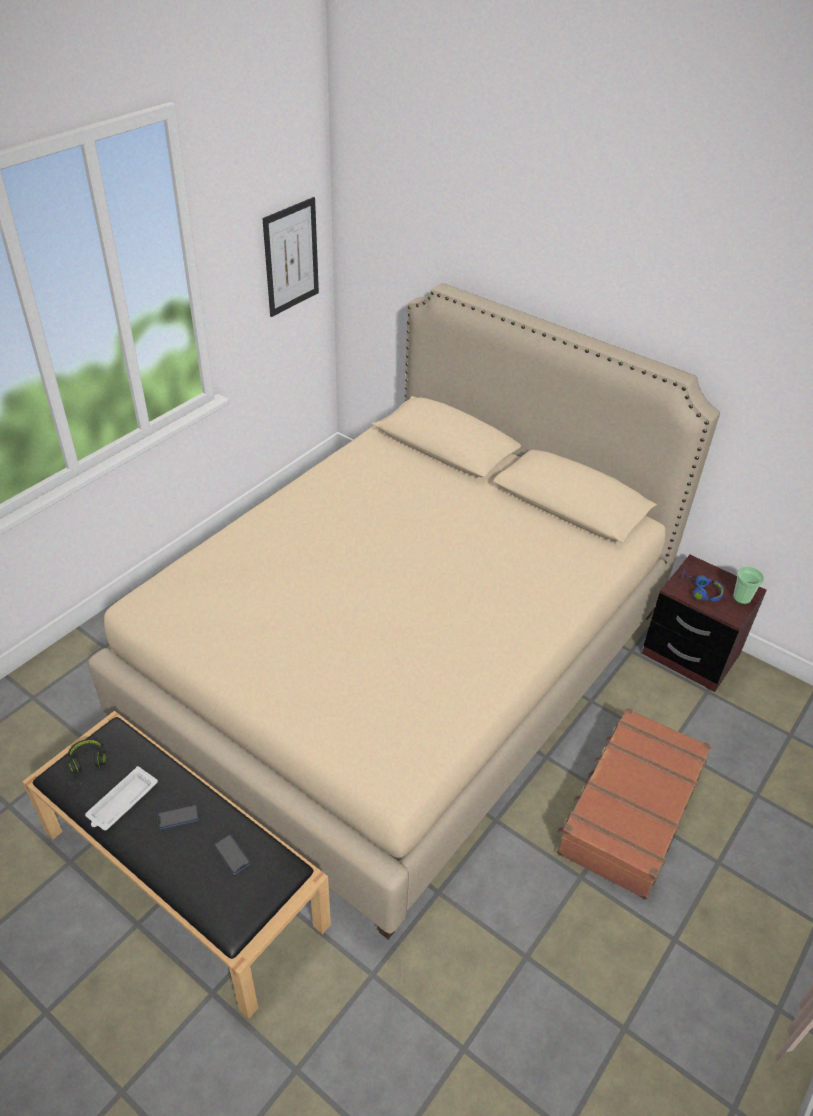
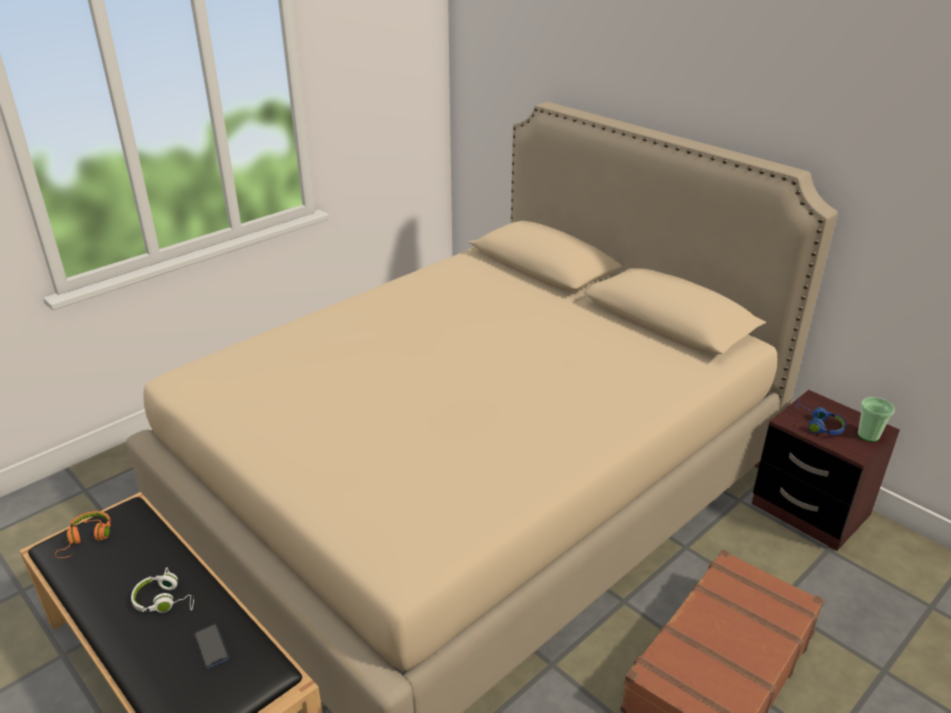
camera: 10 degrees right, 10 degrees down
(86, 766) = (87, 539): black headphones -> orange headphones
(122, 802) = (110, 579): white tray -> none
(178, 817) = (165, 600): phone -> white headphones
(291, 257) = (403, 82): picture -> none

